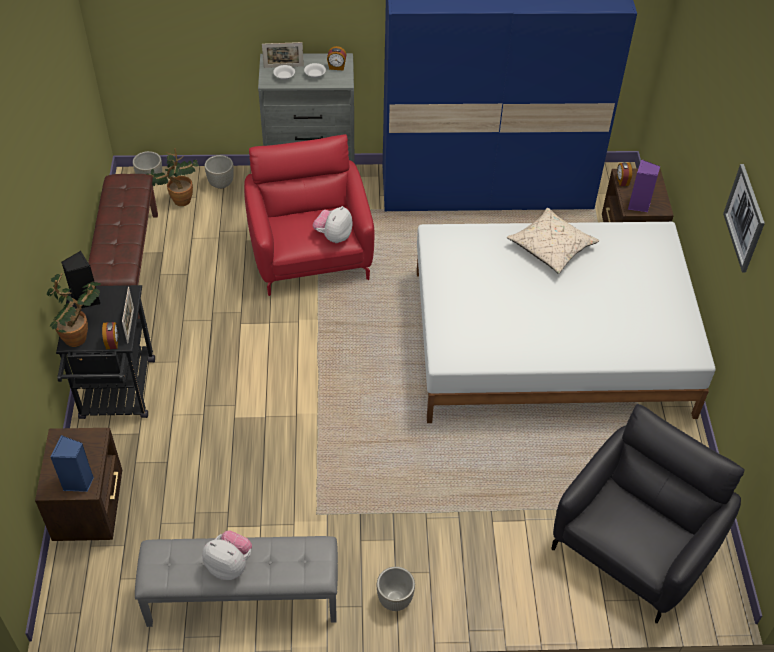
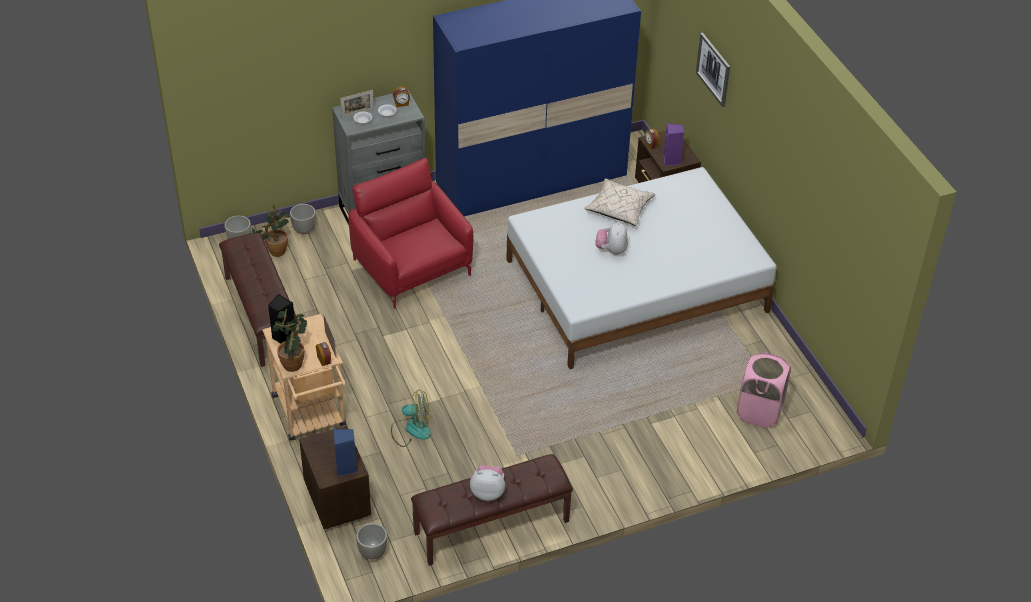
camera: 20 degrees left, 5 degrees down
(117, 395) = (311, 415): black cart -> beige cart
(214, 445) = (411, 429): none -> fan
(242, 599) = (491, 527): grey bench -> brown bench
(333, 236) = (439, 244): plush toy -> plush toy (611, 250)
(394, 599) = (604, 495): grey planter -> grey planter (372, 552)
(633, 546) = (759, 411): black armchair -> pink laundry basket
(744, 218) = (772, 145): picture -> picture (713, 69)

